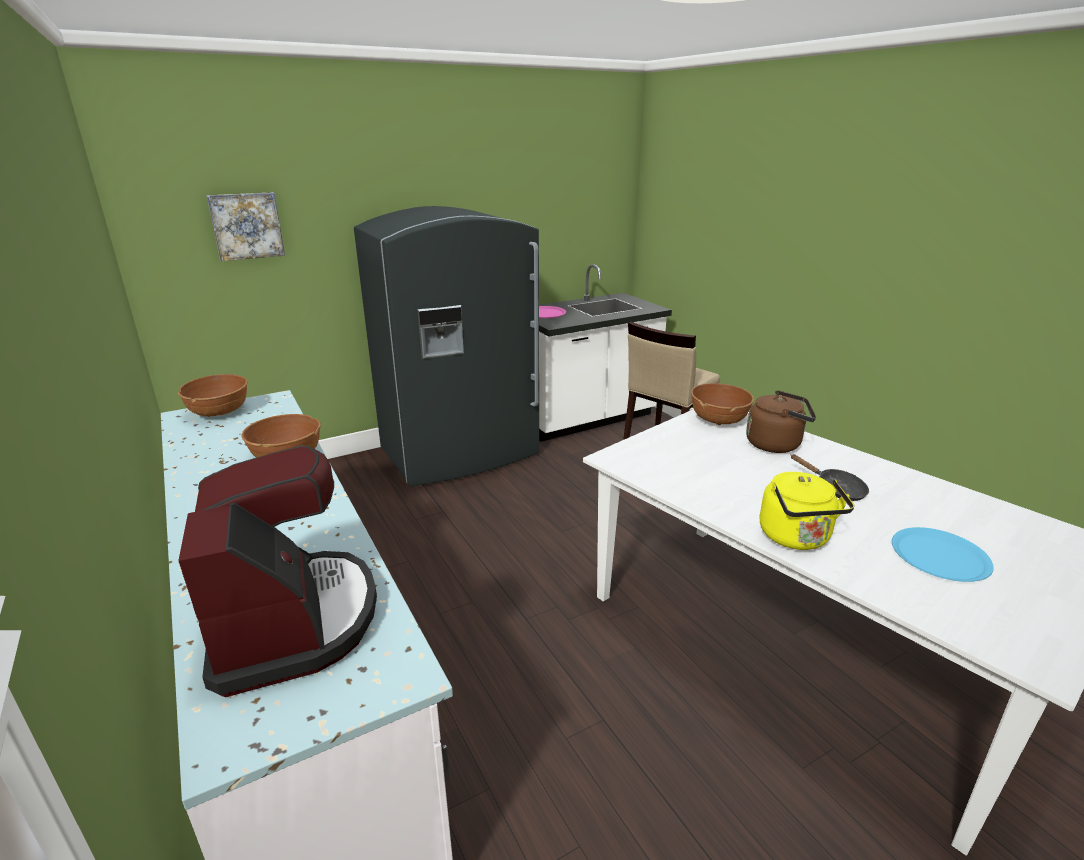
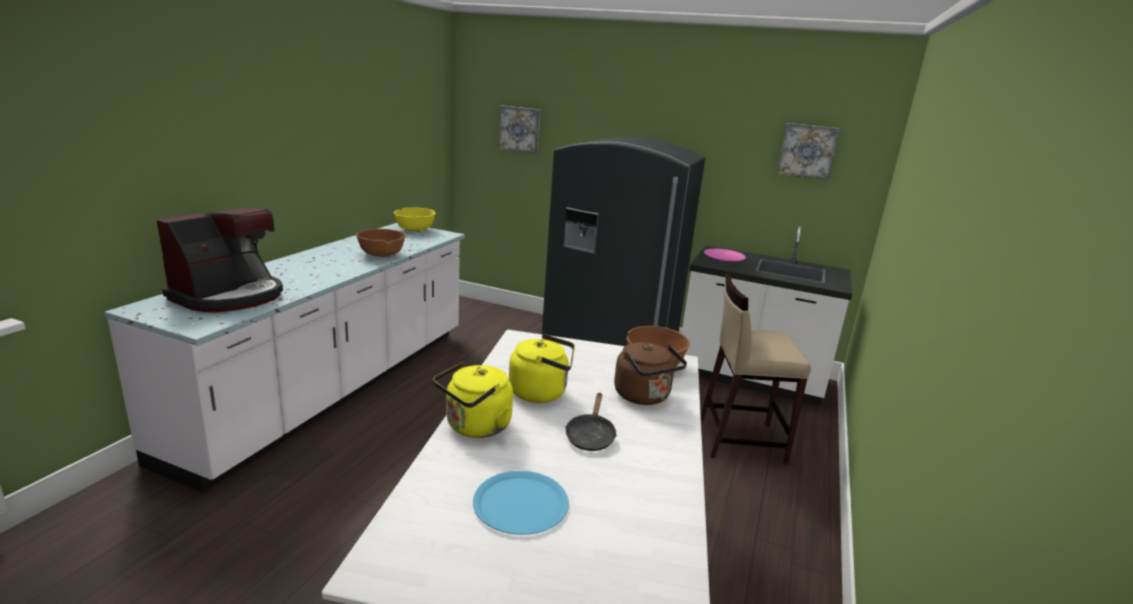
camera: 50 degrees right, 5 degrees down
(219, 412) = (415, 230): brown bowl -> yellow bowl
(577, 192) = (807, 151): none -> picture
(743, 484) = (541, 392): none -> yellow kettle

